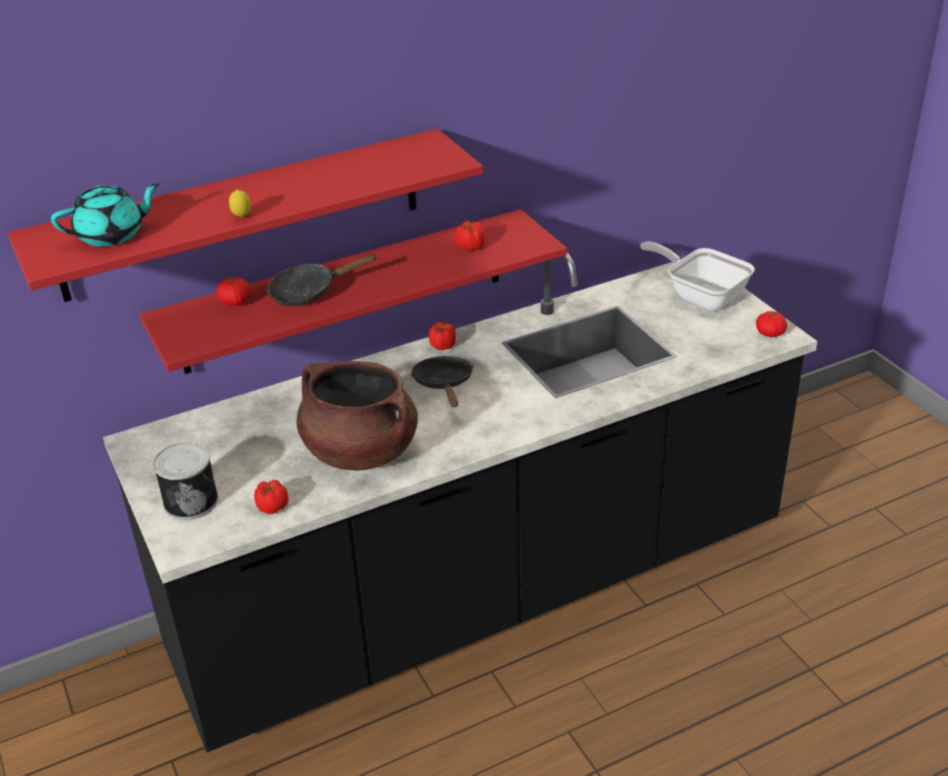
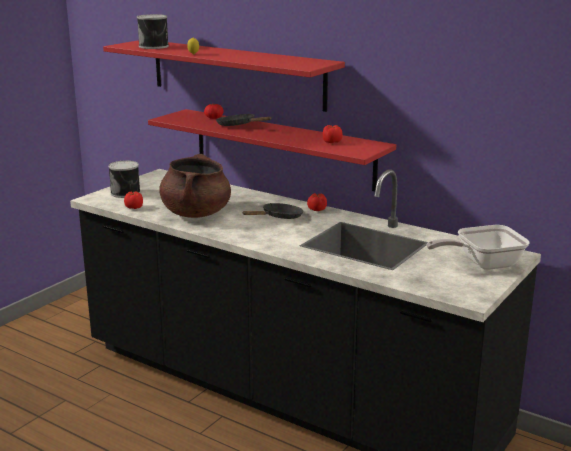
camera: 60 degrees right, 15 degrees down
(112, 235) = (154, 46): turquoise teapot -> can
(701, 296) = (482, 264): frying pan -> frying pan turned 120 degrees counterclockwise
(770, 333) = (468, 294): tomato -> none

